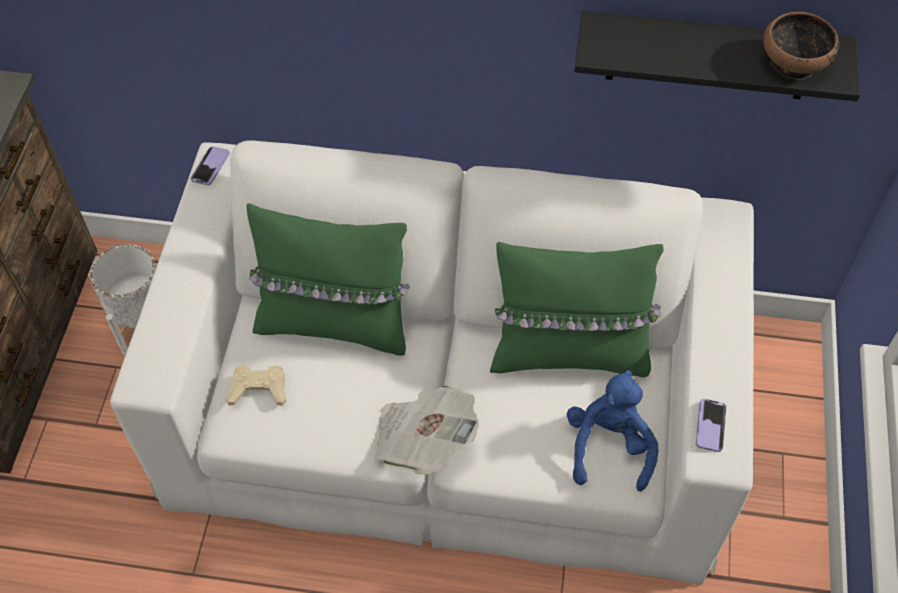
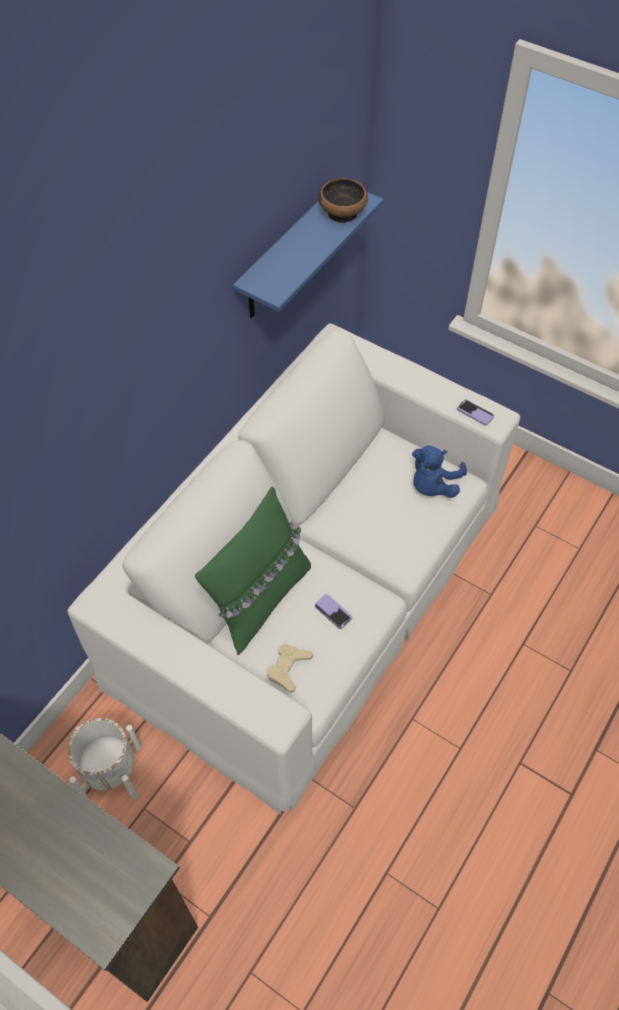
camera: 65 degrees left, 0 degrees up
(210, 167) = (99, 610): phone -> phone (333, 612)
(423, 440) = (381, 582): newspaper -> none
(569, 352) = (358, 474): green pillow -> none
(609, 446) = (432, 485): blue plush toy -> blue plush toy turned 90 degrees counterclockwise
(709, 56) = (288, 254): black shelf -> blue shelf

